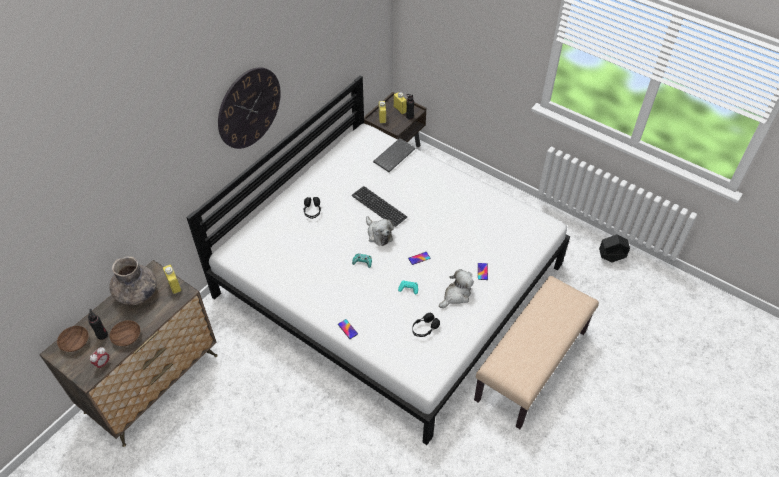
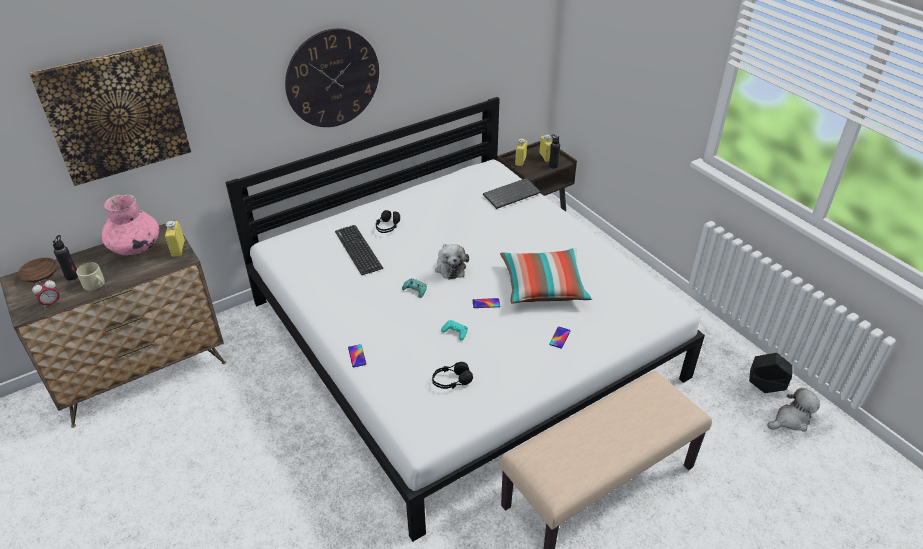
camera: 20 degrees right, 10 degrees down
(106, 198) = (115, 114): none -> picture
(127, 336) = (95, 284): brown bowl -> beige mug
(136, 293) = (135, 246): grey vase -> pink vase
(379, 206) = (466, 239): keyboard -> keyboard (358, 250)
(453, 232) = (543, 286): none -> pillow
(456, 295) = (512, 355): plush toy -> plush toy (791, 420)

